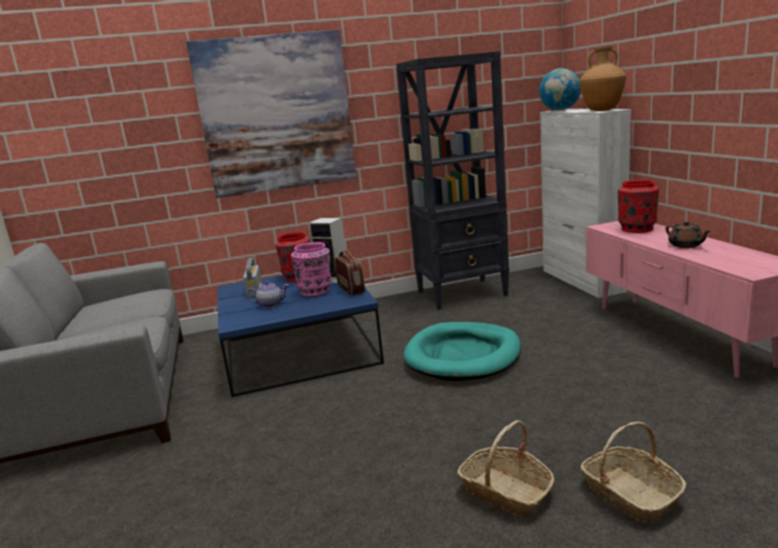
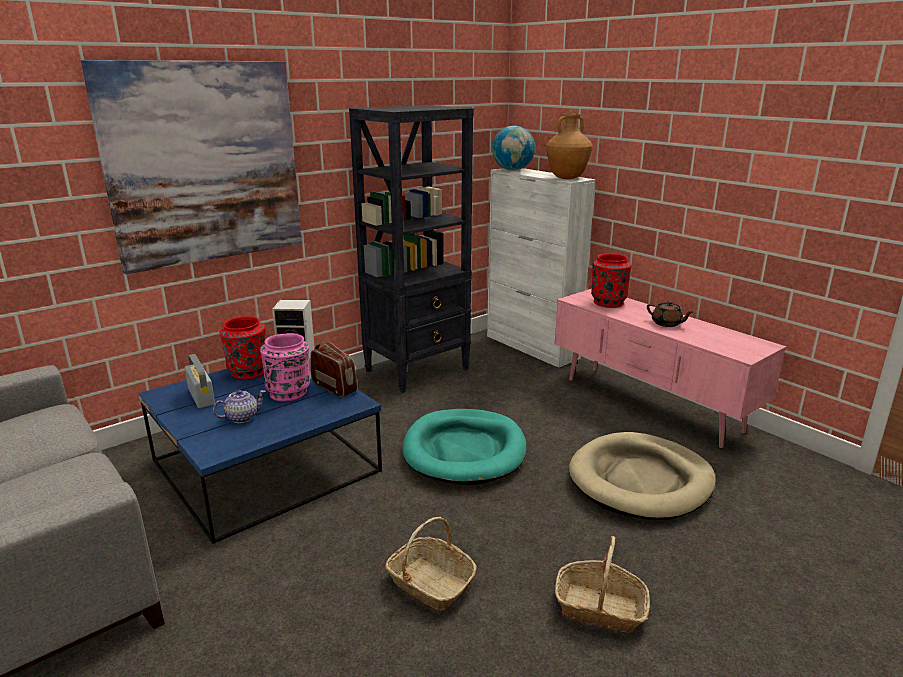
camera: 25 degrees left, 5 degrees up
(621, 396) = (640, 480): none -> beige dog bed
(630, 494) = (705, 586): basket -> basket (430, 583)

